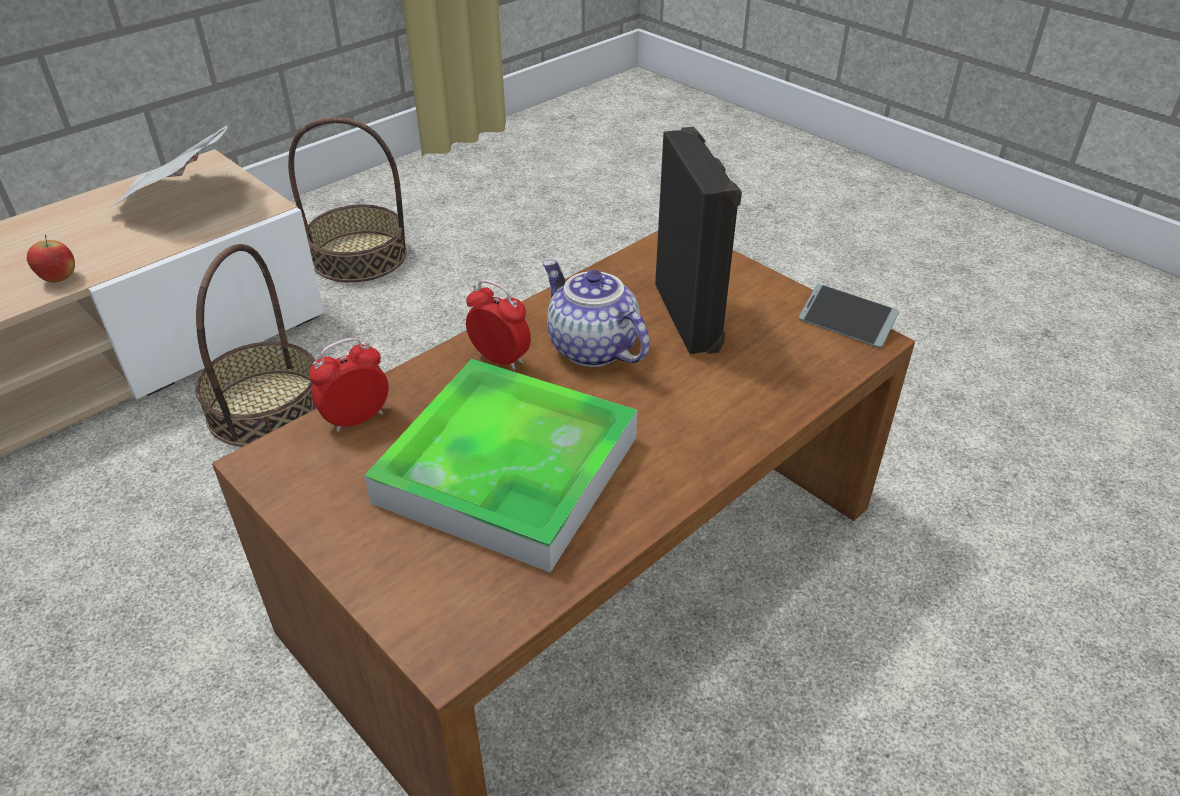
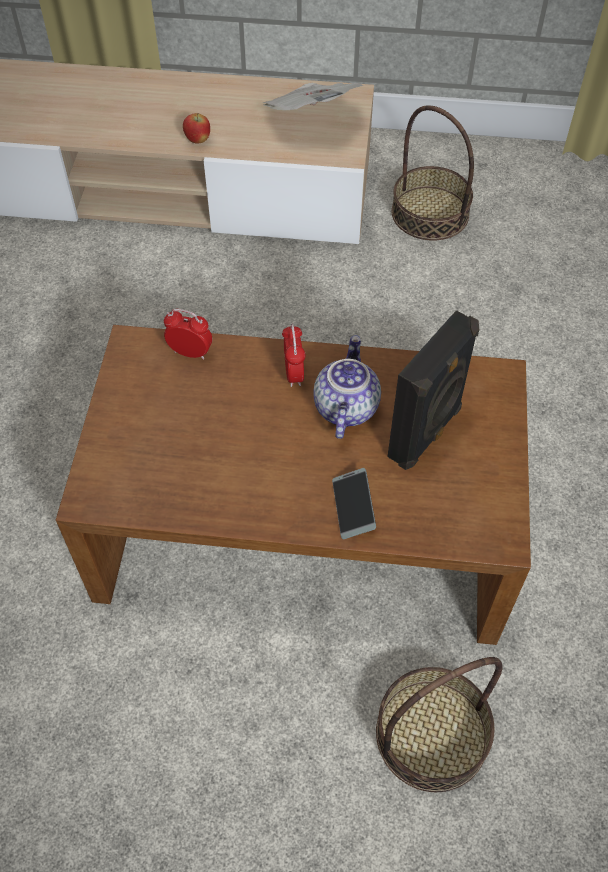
camera: 50 degrees right, 15 degrees up
(266, 408) = (265, 288): basket -> basket (431, 735)
(508, 469) = (214, 440): tray -> none
(846, 323) = (507, 519): phone -> phone (353, 507)

